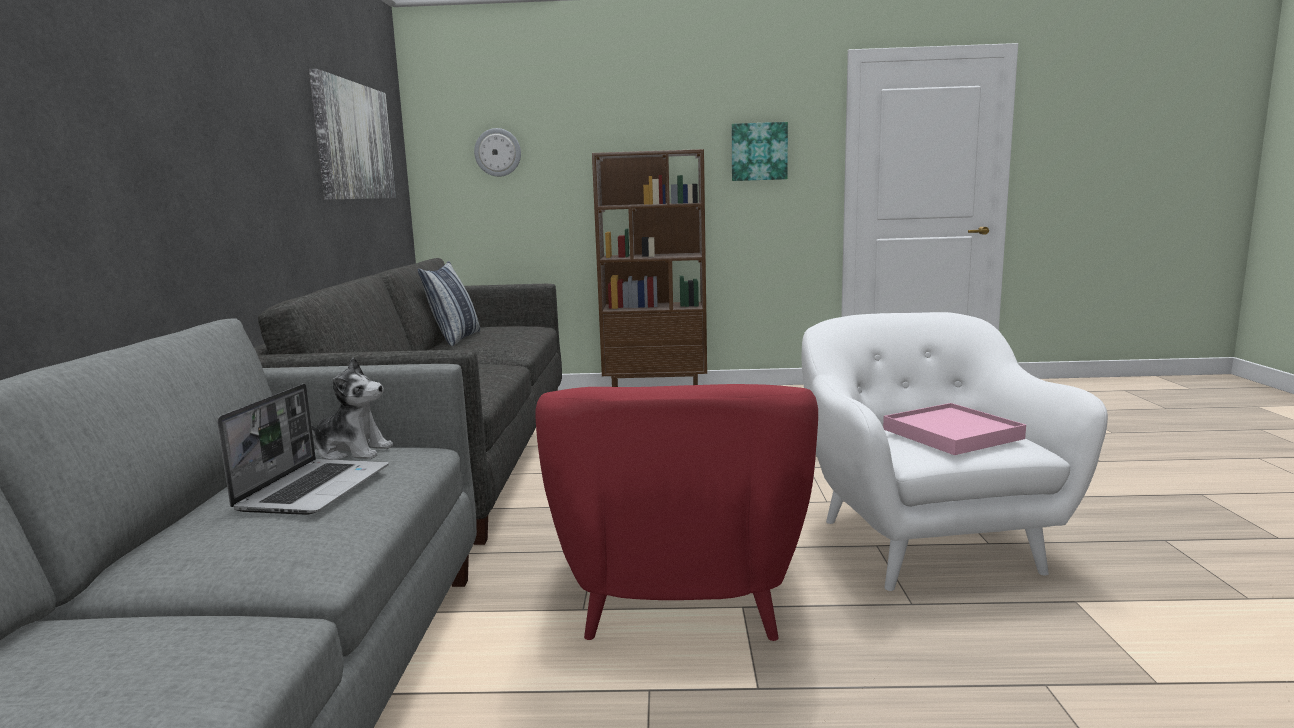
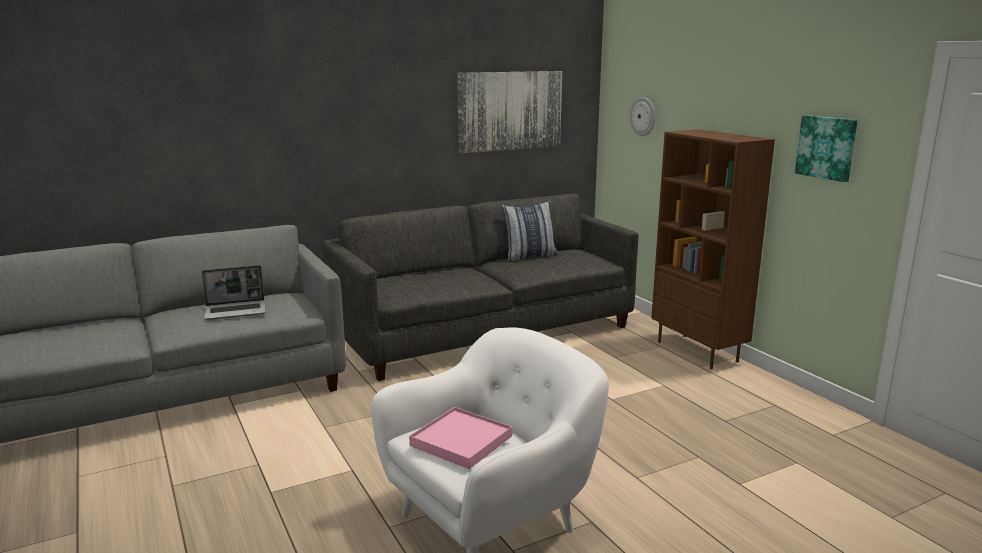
camera: 60 degrees right, 5 degrees up
(352, 451) = (291, 302): plush toy -> none
(681, 597) = (352, 449): red armchair -> none

